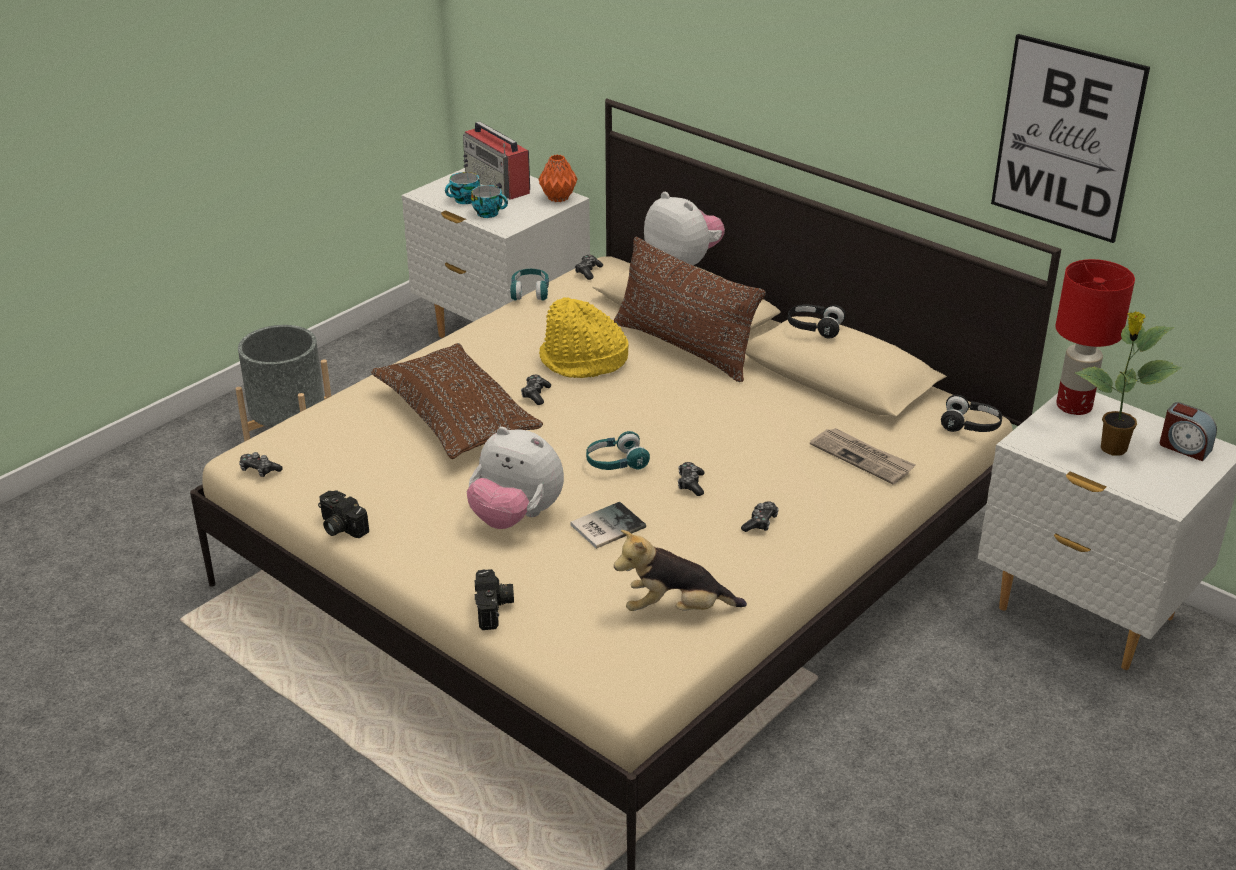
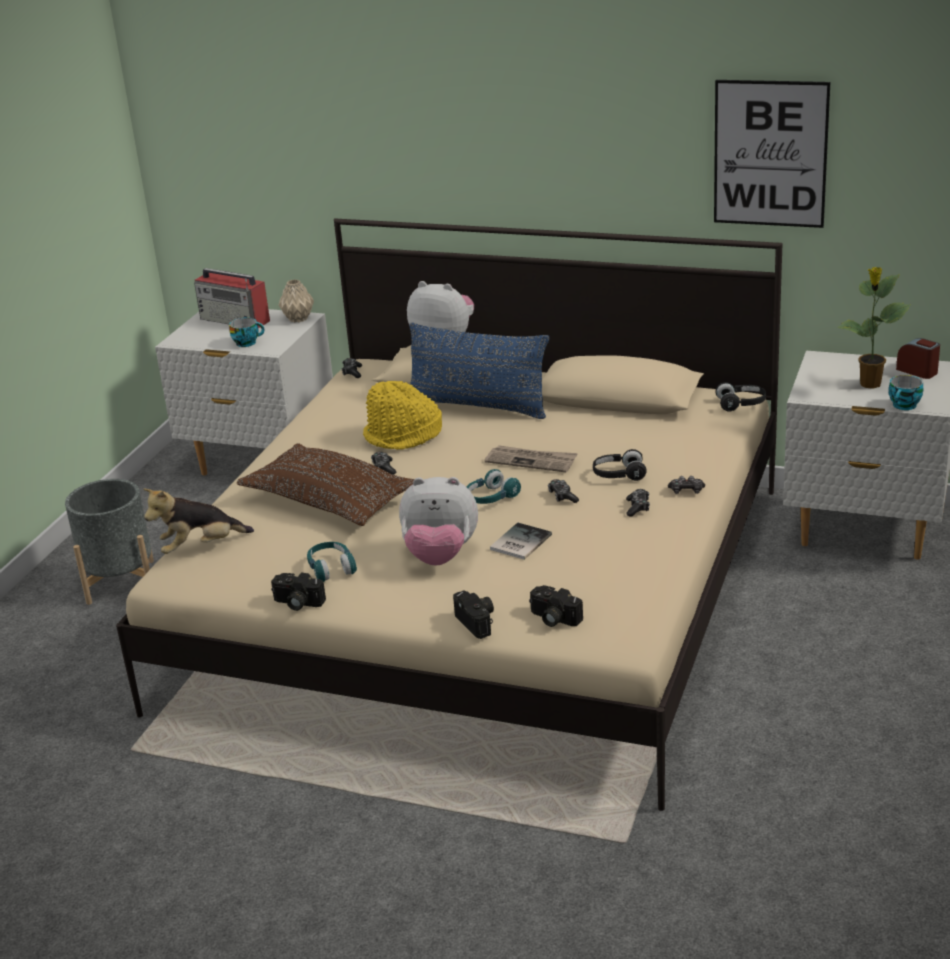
camera: 20 degrees left, 5 degrees down
(259, 470) = (188, 583): game controller -> game controller (686, 491)
(464, 200) = (216, 338): cup -> cup (904, 406)
(530, 292) = (314, 398): turquoise headphones -> turquoise headphones (331, 568)
(557, 198) = (297, 319): orange vase -> beige vase
(572, 631) = (553, 619): none -> camera
(676, 609) = (621, 582): plush toy -> plush toy (200, 547)
(684, 347) = (478, 406): brown pillow -> blue pillow
(814, 328) = (587, 361): black headphones -> black headphones (619, 475)
(862, 458) = (679, 445): newspaper -> newspaper (531, 461)
(1073, 406) = (820, 364): red table lamp -> none
(1184, 447) = (917, 371): alarm clock -> alarm clock turned 150 degrees counterclockwise

